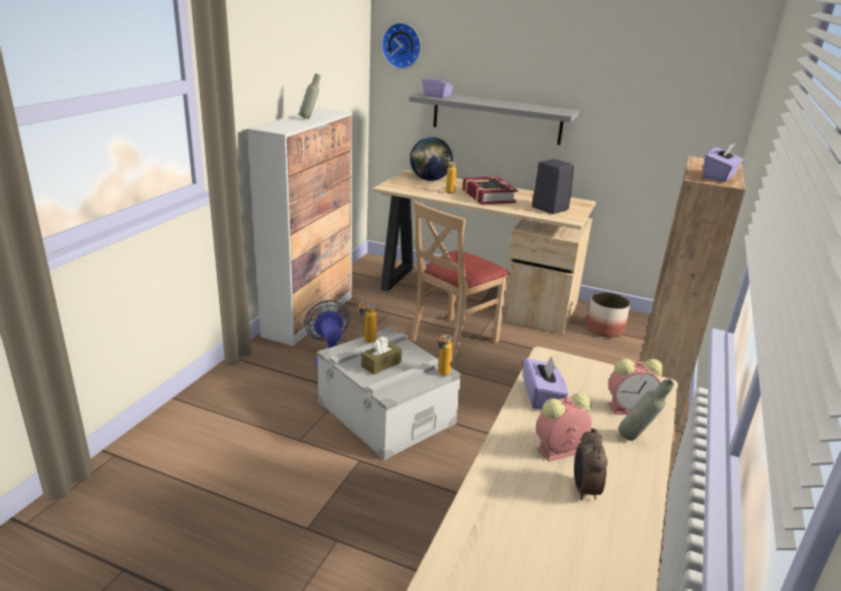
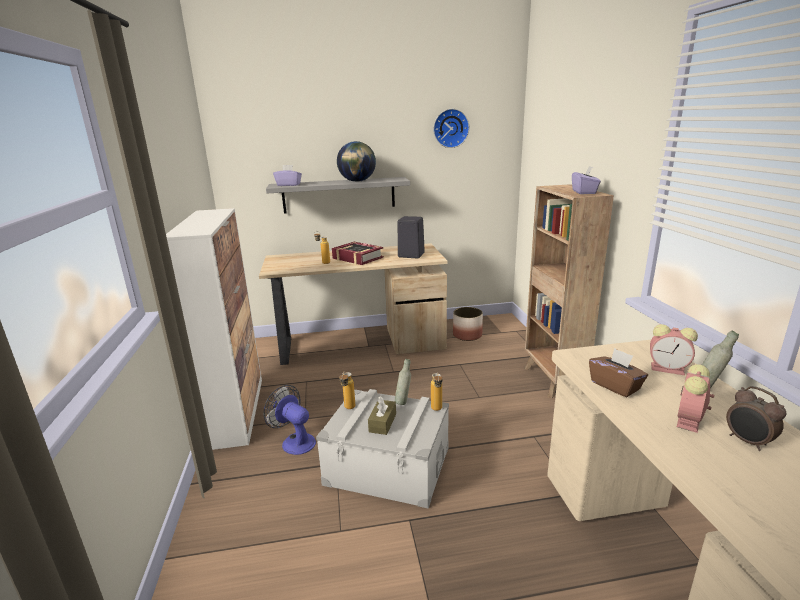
camera: 30 degrees left, 5 degrees down
(310, 118) = (207, 219): grey bottle -> grey bottle (403, 401)
(402, 45) = (240, 147): wall clock -> wall clock (450, 128)
(430, 180) = (297, 258): globe -> globe (357, 181)
(453, 339) = (377, 382): beige chair -> none
(541, 397) = (615, 386): purple tissue box -> brown tissue box
(630, 408) = (669, 369): alarm clock -> alarm clock turned 60 degrees clockwise

